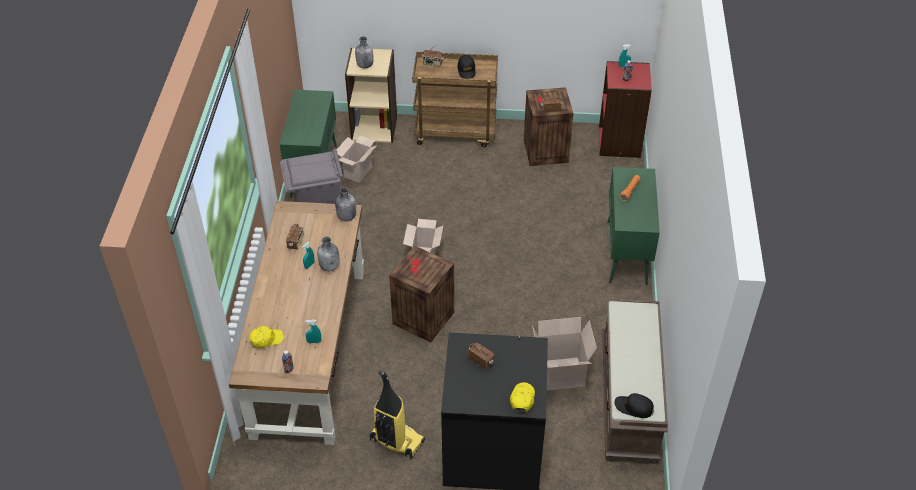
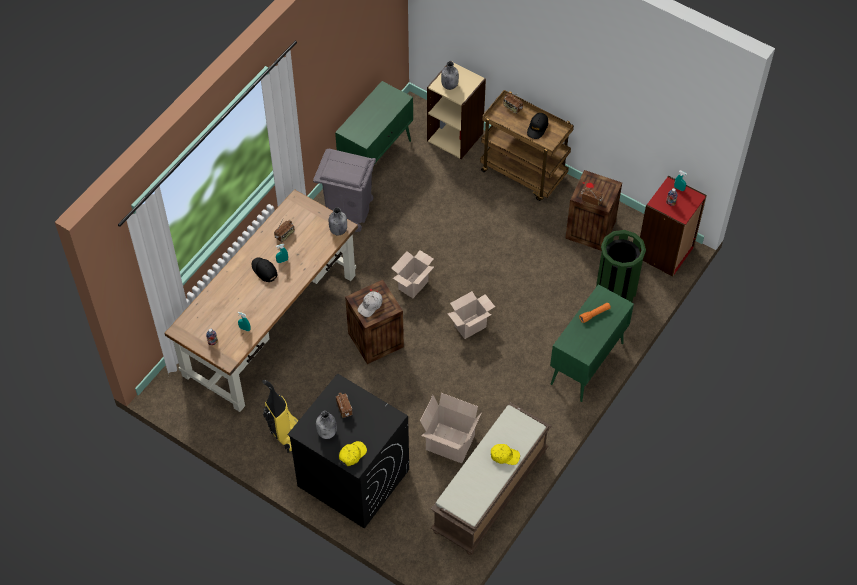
camera: 30 degrees right, 10 degrees up
(266, 339) = (212, 309): yellow cap -> yellow cap (504, 456)
(330, 266) = (297, 269): grey bottle -> grey bottle (327, 432)
(357, 171) = (412, 175): cardboard box -> cardboard box (470, 325)
(420, 272) = (370, 306): none -> white cap
(604, 187) = (615, 291): none -> green trash can
(634, 407) = (458, 502): black cap -> black cap (264, 270)

